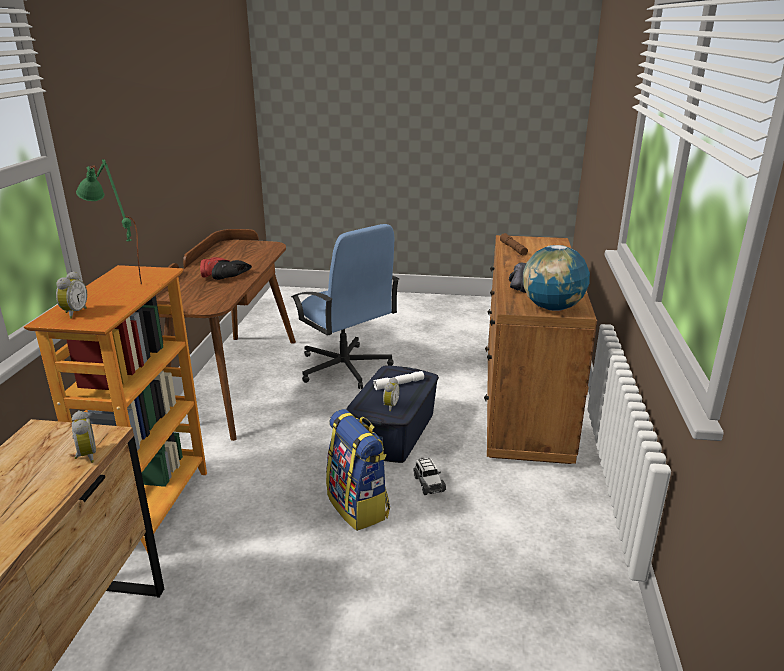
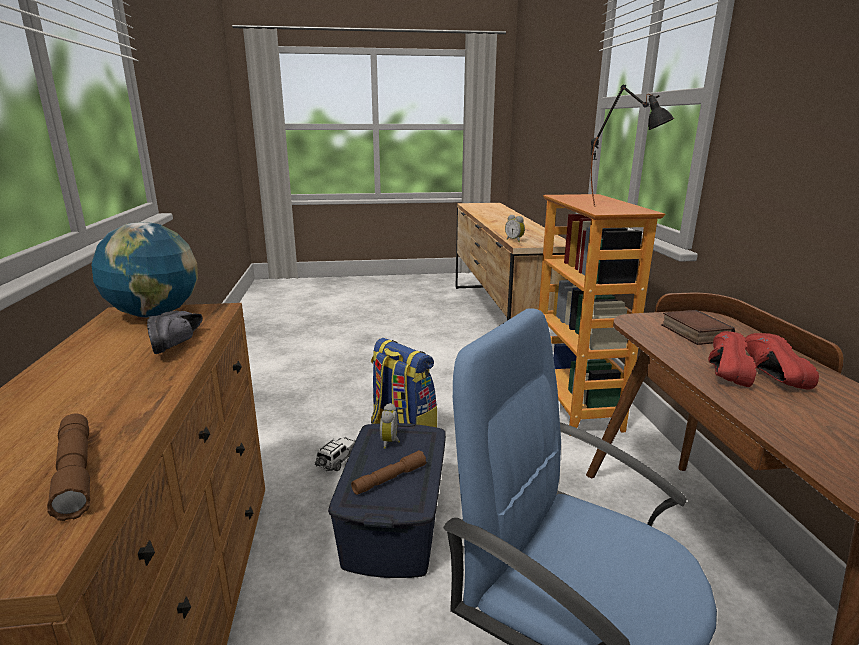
camera: 165 degrees right, 5 degrees down
(74, 313) = (588, 197): alarm clock -> none
(119, 280) = (621, 207): green table lamp -> black table lamp
(196, 296) = (693, 333): none -> book
(233, 277) = (721, 370): black shoe -> red shoe
(399, 384) = (389, 479): white flashlight -> brown flashlight
(428, 483) = (337, 460): toy car -> toy car turned 60 degrees clockwise

